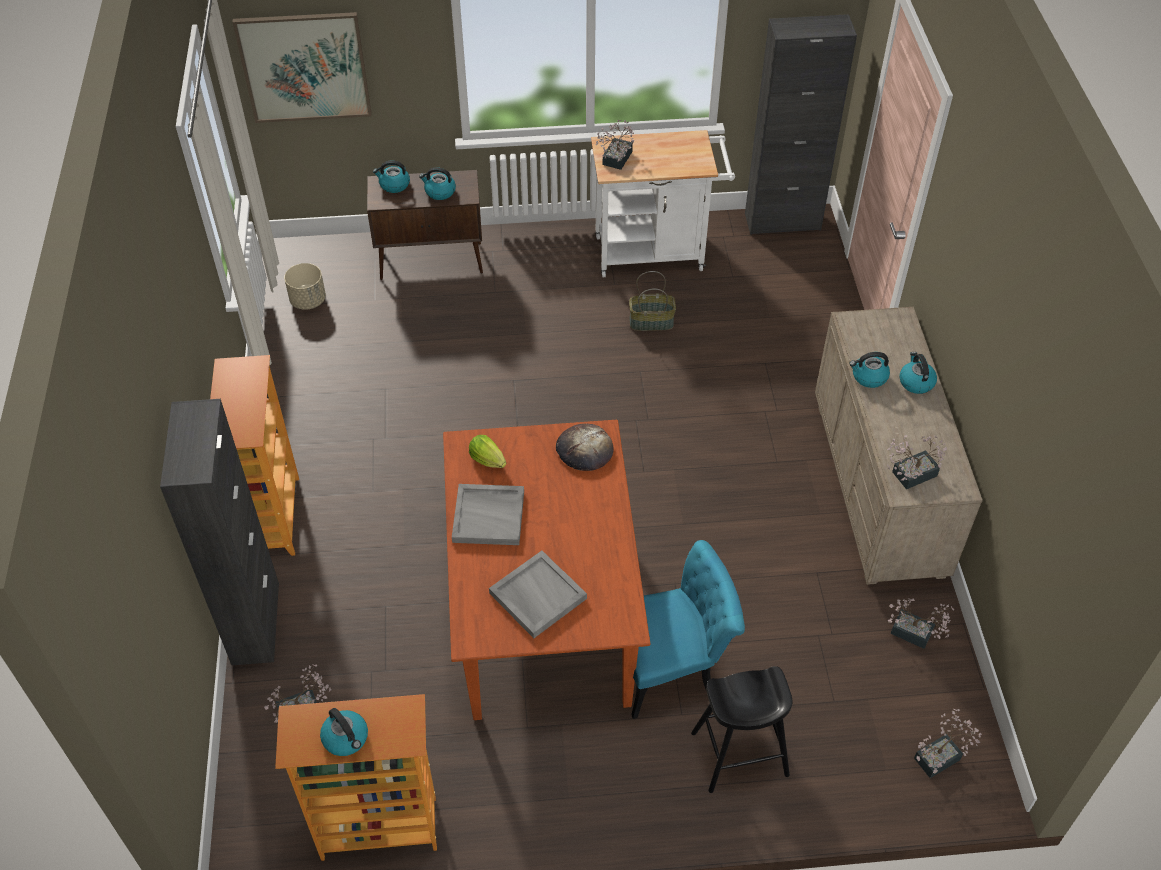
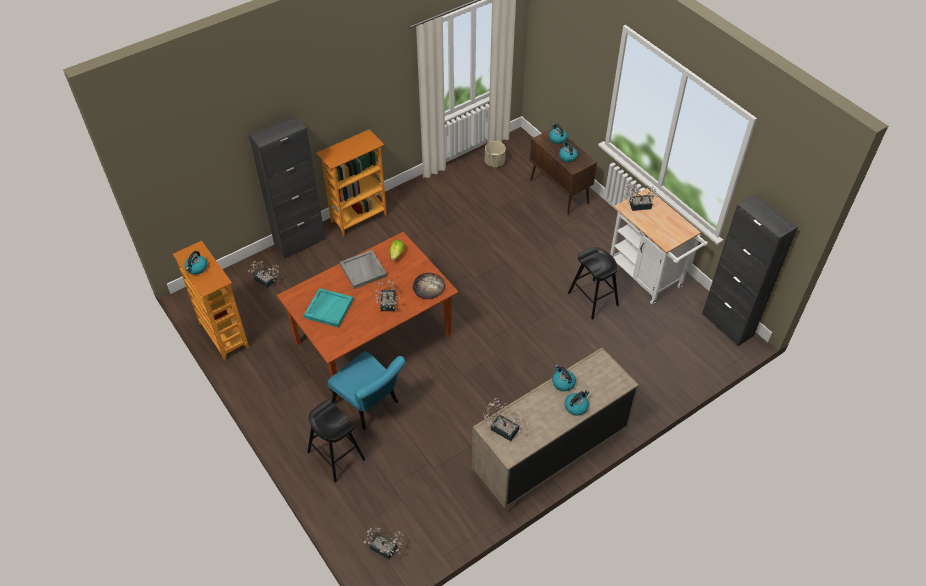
camera: 60 degrees right, 0 degrees up
(304, 67) = (555, 53): picture -> none
(537, 596) = (328, 308): grey tray -> turquoise tray
(651, 322) = (593, 299): basket -> black stool
(916, 635) = (458, 509): potted plant -> potted plant (387, 305)

